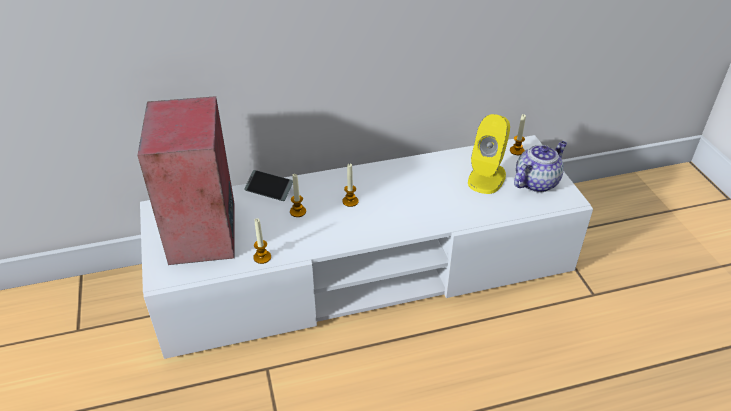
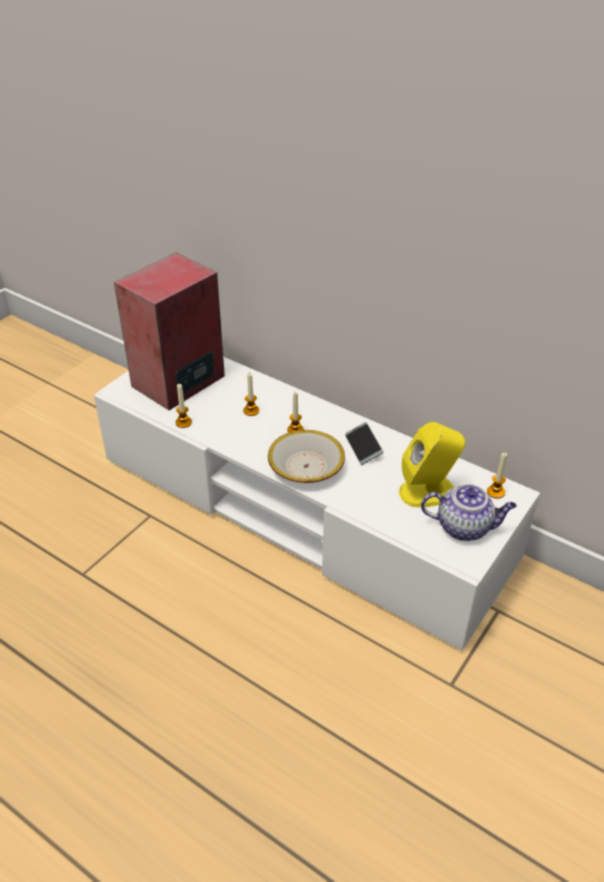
camera: 50 degrees right, 0 degrees up
(269, 189) = (258, 383): phone -> phone (363, 447)
(398, 219) = (306, 467): none -> bowl

